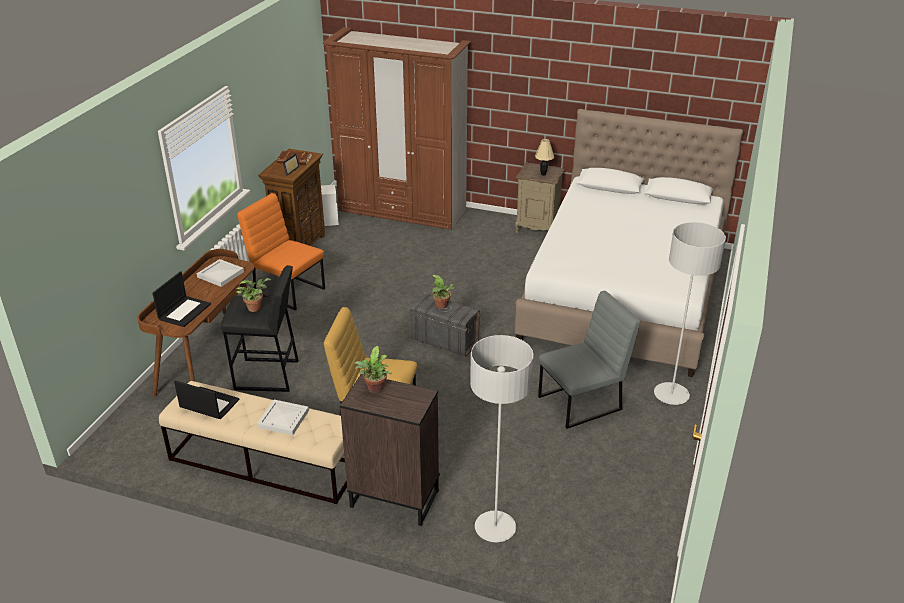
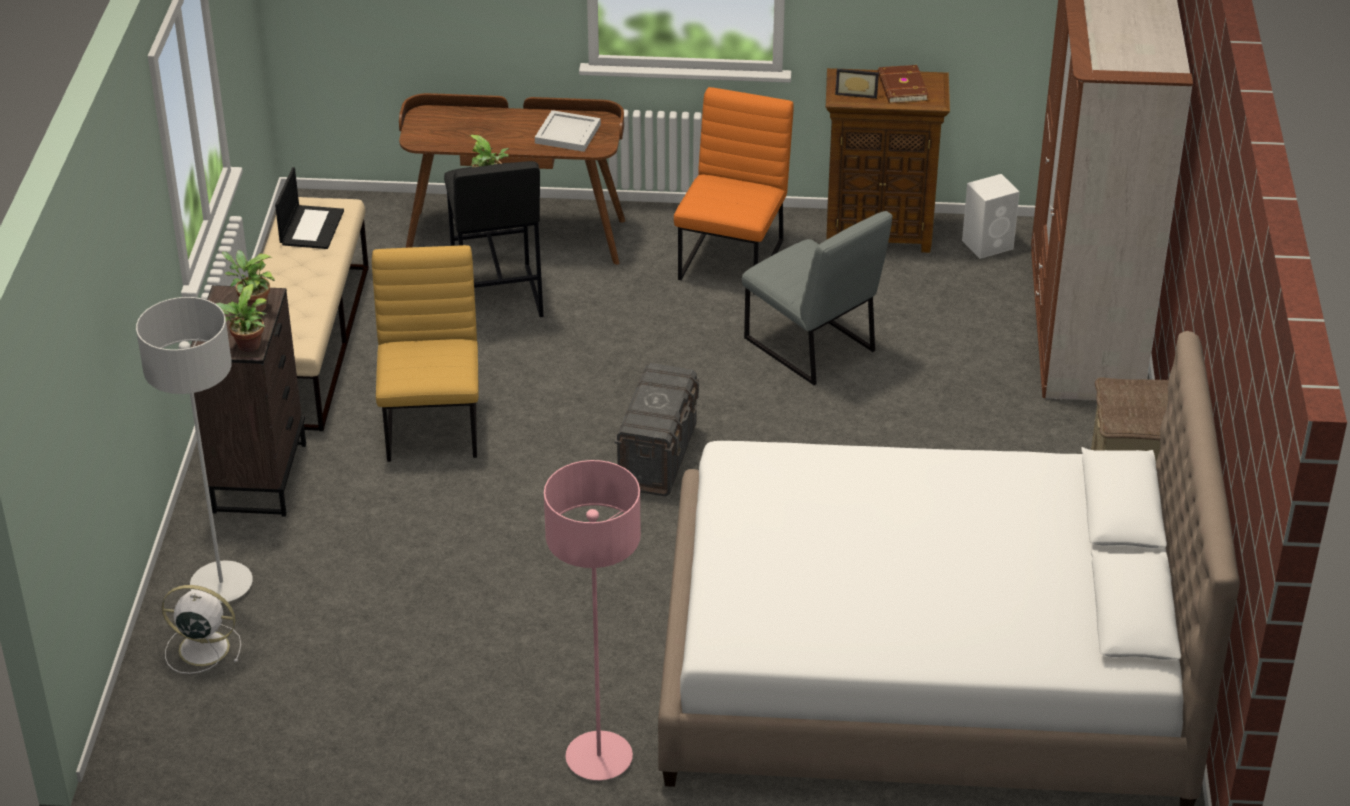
camera: 75 degrees right, 5 degrees up
(184, 311) = (459, 131): laptop -> none
(283, 418) = (296, 295): white tray -> none
(443, 306) = (660, 397): potted plant -> potted plant (247, 347)
(543, 174) = (1127, 411): beige table lamp -> none
(554, 543) = (201, 648): none -> white fan
(582, 402) = (539, 644): grey chair -> grey chair (811, 346)
(671, 395) = (599, 758): grey floor lamp -> pink floor lamp

